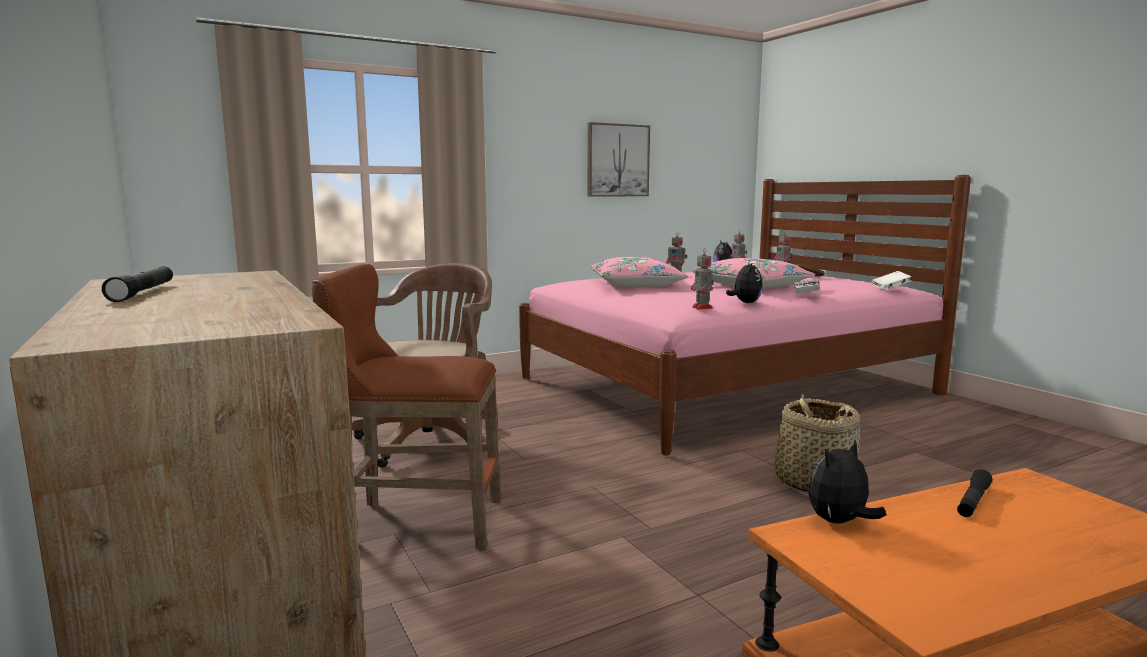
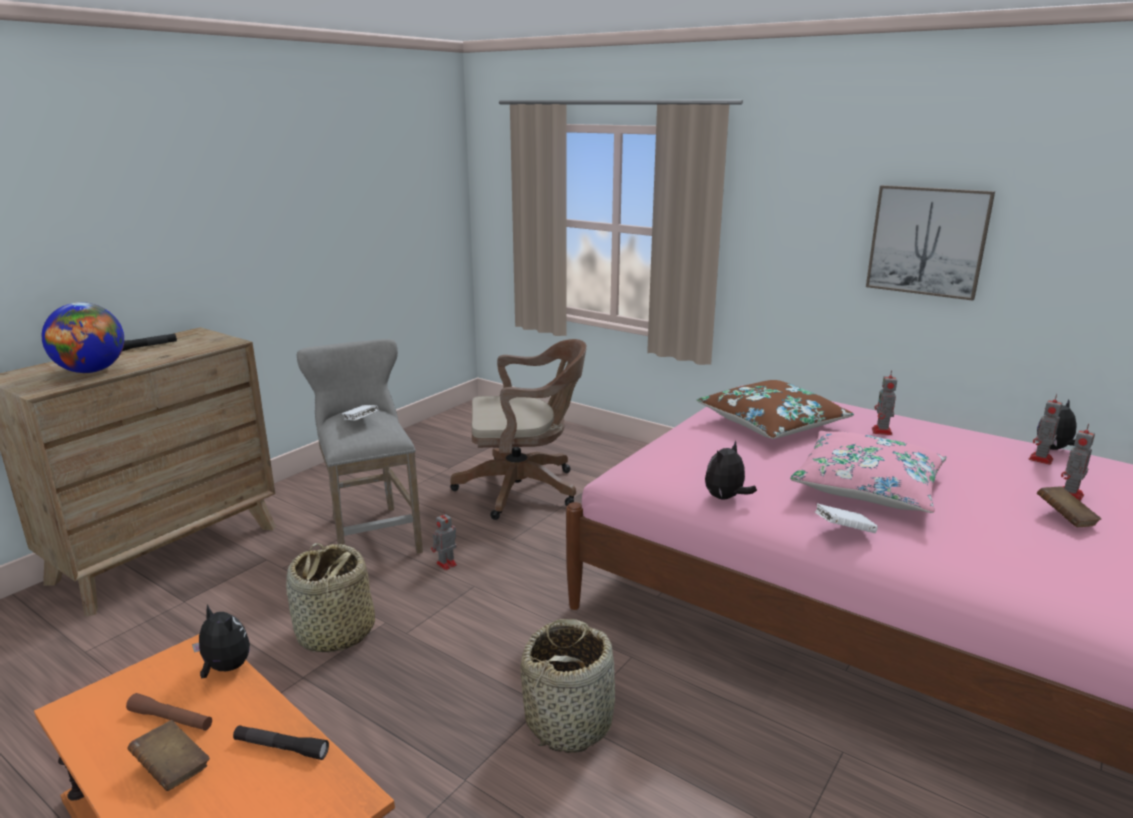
camera: 65 degrees right, 10 degrees up
(230, 307) = (91, 371): none -> globe
(415, 522) = (372, 532): brown stool -> grey stool
(623, 567) = (335, 633): none -> basket
(636, 284) = (772, 423): pink pillow -> brown pillow
(702, 308) = (654, 479): toy robot -> toy robot (445, 564)
(745, 303) = (725, 498): plush toy -> plush toy turned 150 degrees clockwise
(890, 288) = (1061, 602): white book -> white book (360, 421)
(935, 552) = (171, 719): none -> brown flashlight
(1018, 552) = (172, 768): none -> brown book

